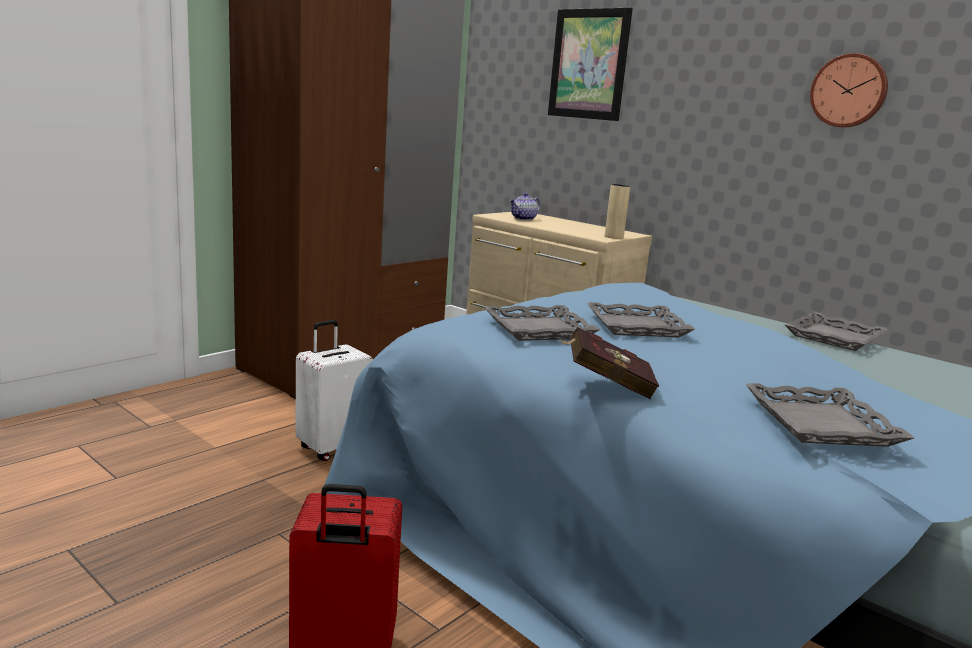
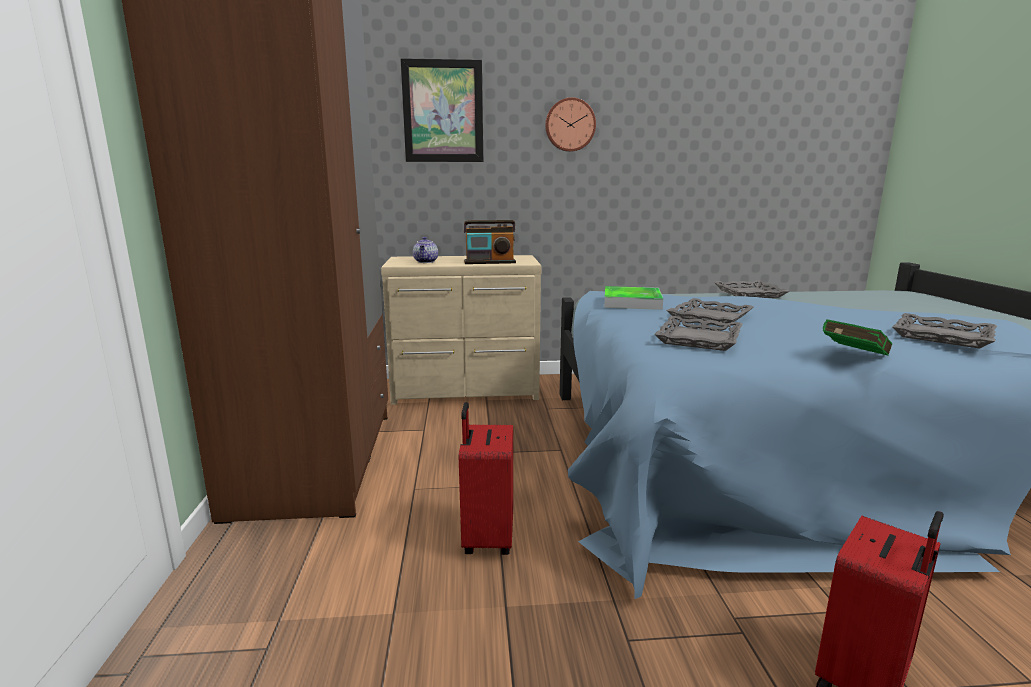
camera: 45 degrees left, 0 degrees up
(333, 448) = (486, 538): white suitcase -> red suitcase
(572, 230) = (490, 262): none -> radio
(605, 384) = (852, 357): red book -> green book
(614, 237) = (527, 261): beige vase -> none
(623, 297) = (632, 302): none -> tray
(849, 91) = (666, 127): wall clock -> wall clock (570, 125)

